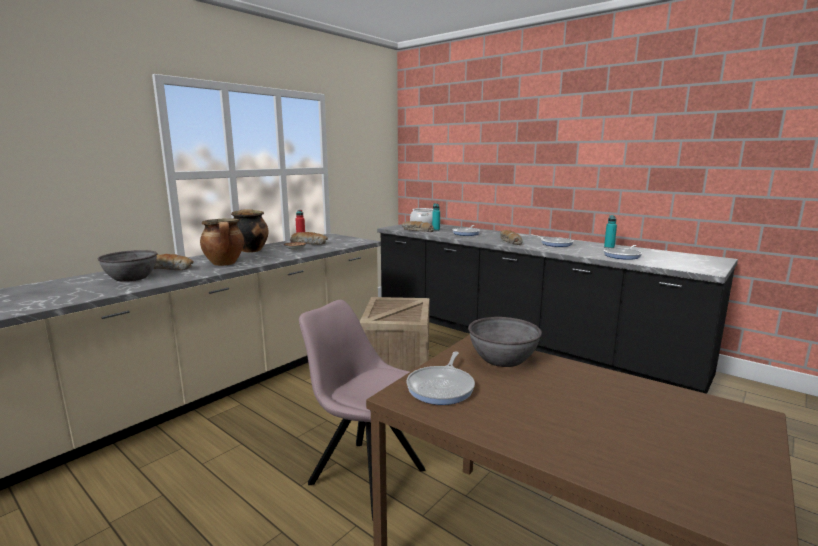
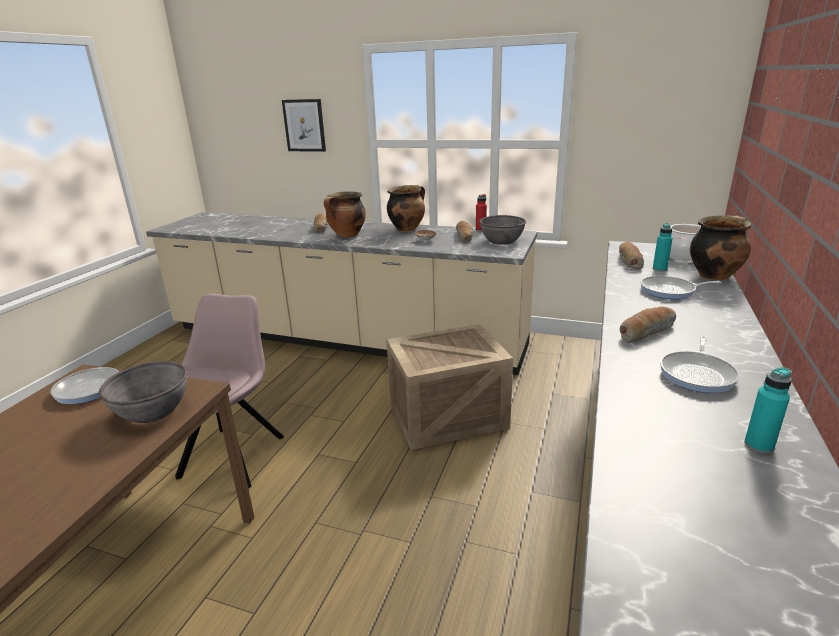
camera: 70 degrees right, 10 degrees up
(71, 157) = (304, 125): none -> picture
(131, 278) = (288, 228): grey bowl -> grey bowl (501, 241)
(455, 227) = (714, 275): none -> cooking pot
(623, 255) = (675, 468): frying pan -> none

